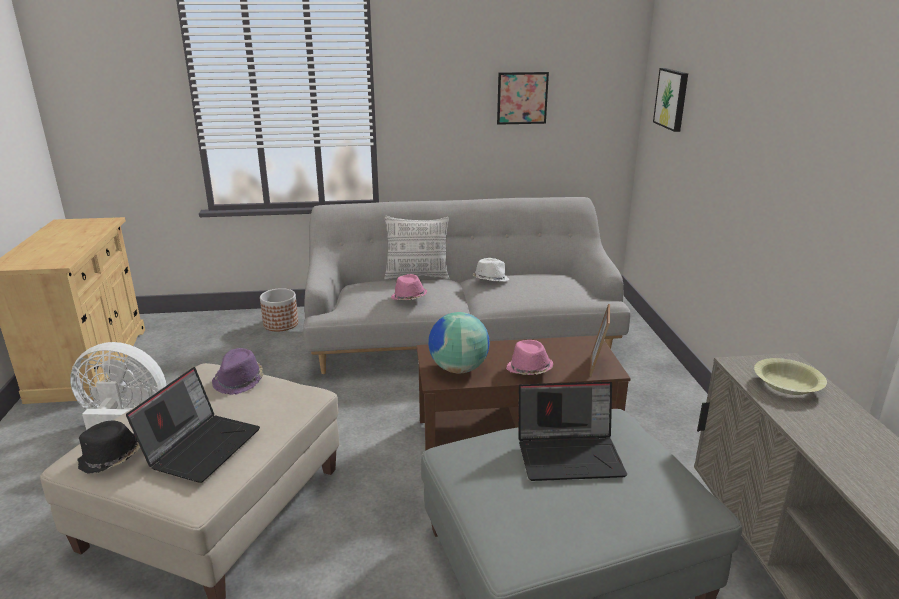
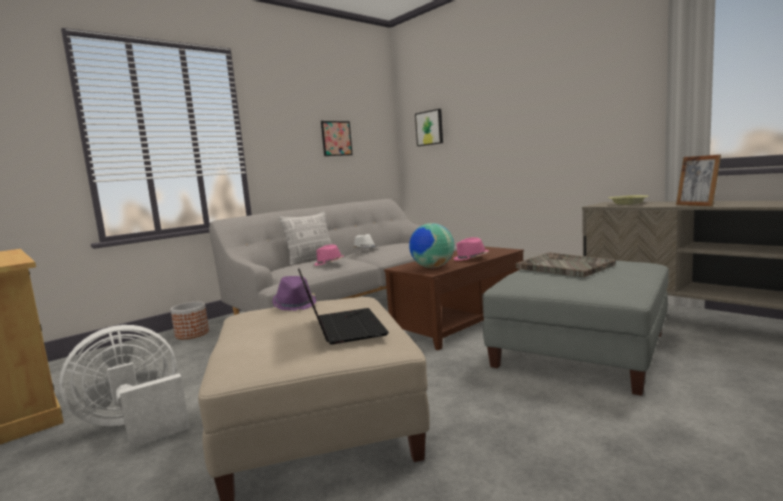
camera: 35 degrees left, 15 degrees down
(111, 458) = (271, 356): black hat -> none
(570, 454) = (563, 266): laptop -> grey tray
(597, 366) = (499, 250): picture frame -> picture frame (696, 205)

